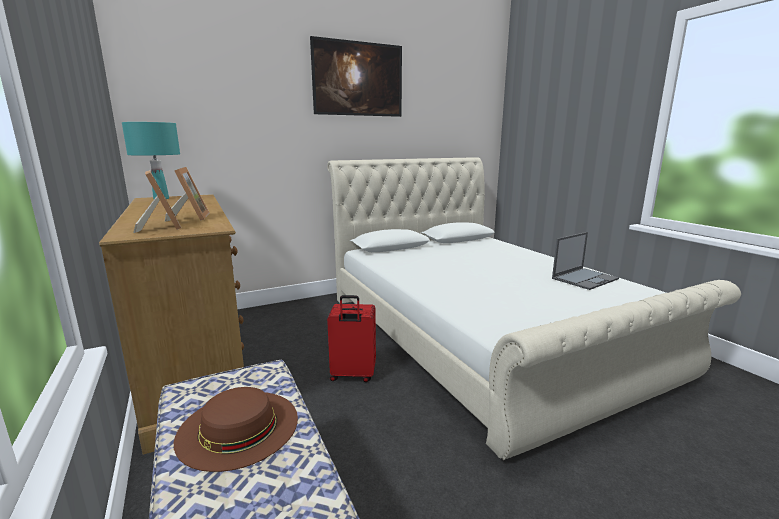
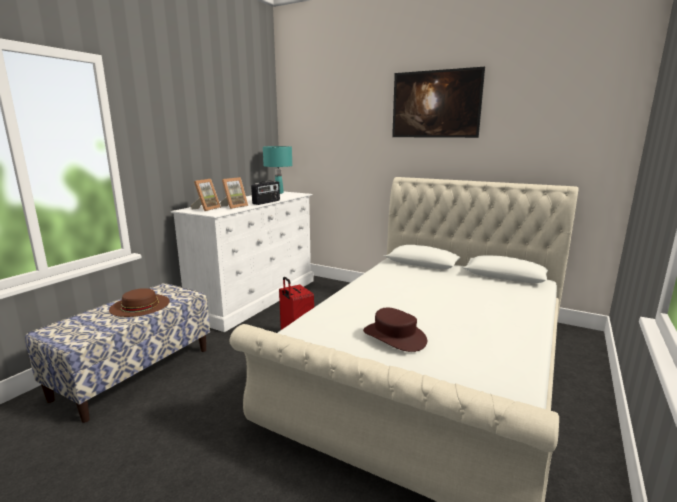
camera: 55 degrees right, 0 degrees up
(197, 367) = (257, 298): brown dresser -> white dresser
(210, 207) = (266, 202): none -> radio
(545, 295) = (394, 336): none -> brown hat
(585, 278) = (487, 349): laptop -> none

